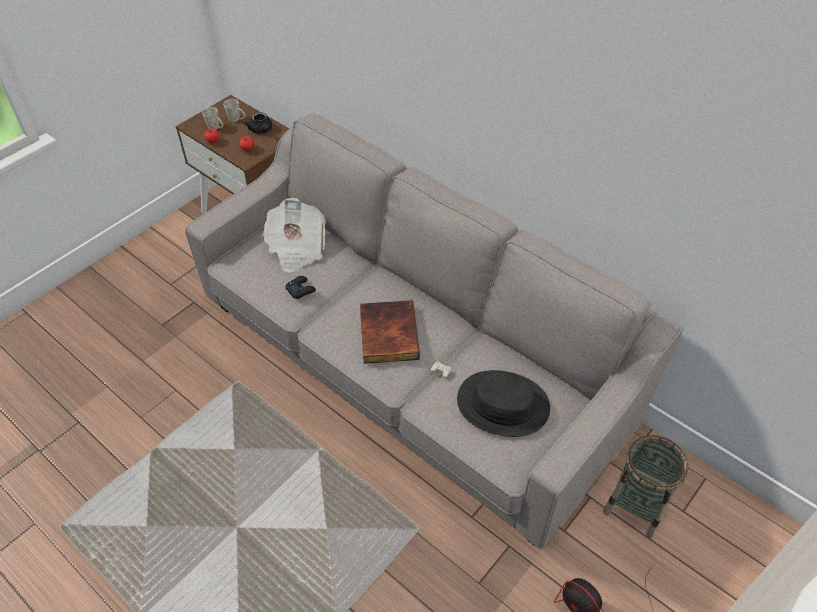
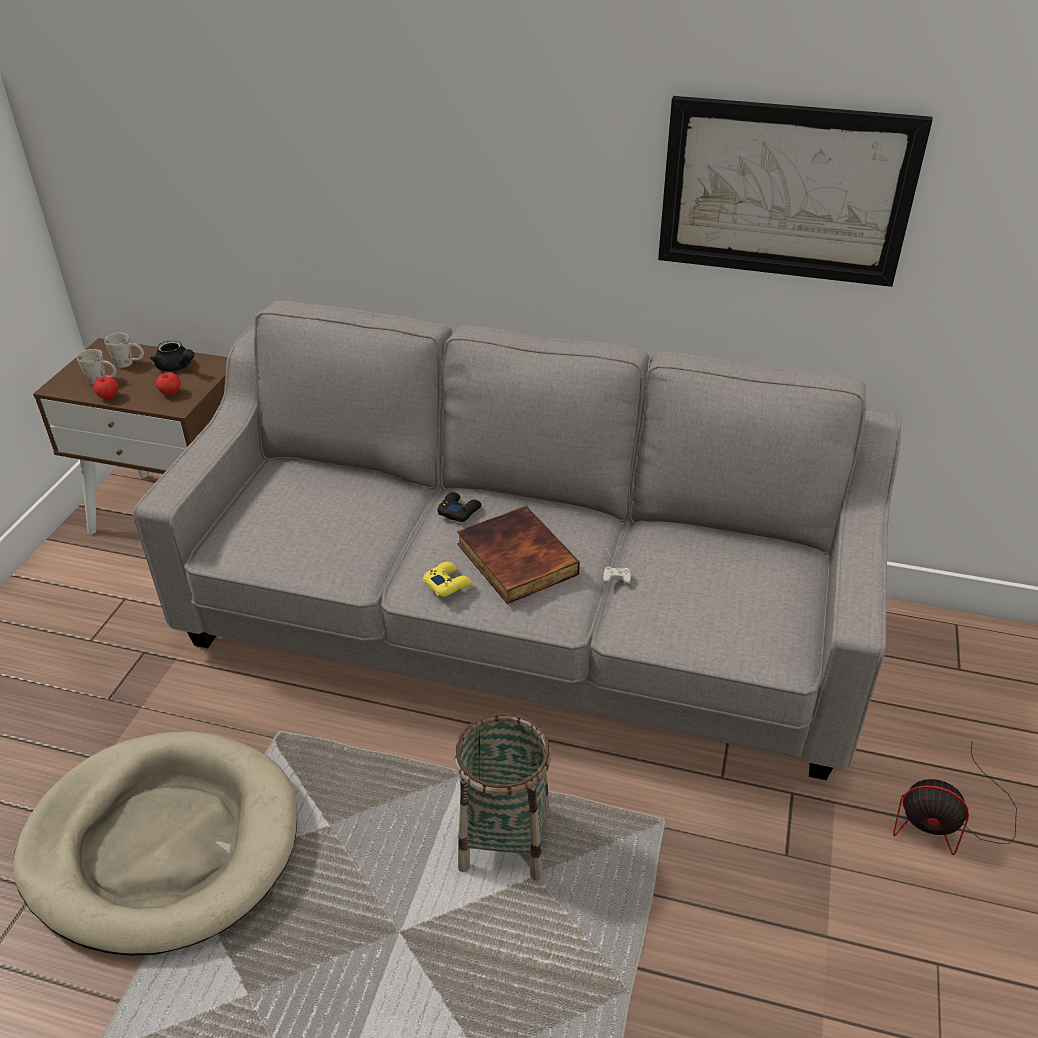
camera: 25 degrees left, 10 degrees down
(148, 423) = (163, 844): none -> beige dog bed
(296, 248) = (313, 499): newspaper -> none
(301, 289) = (353, 545): black game controller -> black game controller (459, 511)
(338, 336) = (447, 583): none -> yellow game controller
(503, 404) = (724, 589): black hat -> none
(626, 151) = (785, 191): none -> picture
(636, 506) = (905, 684): basket -> basket (505, 840)

